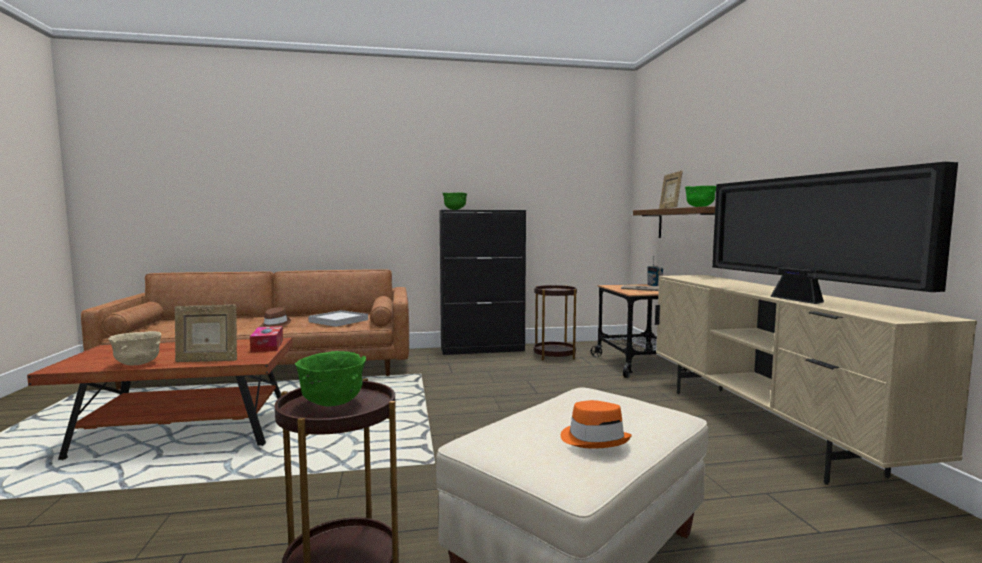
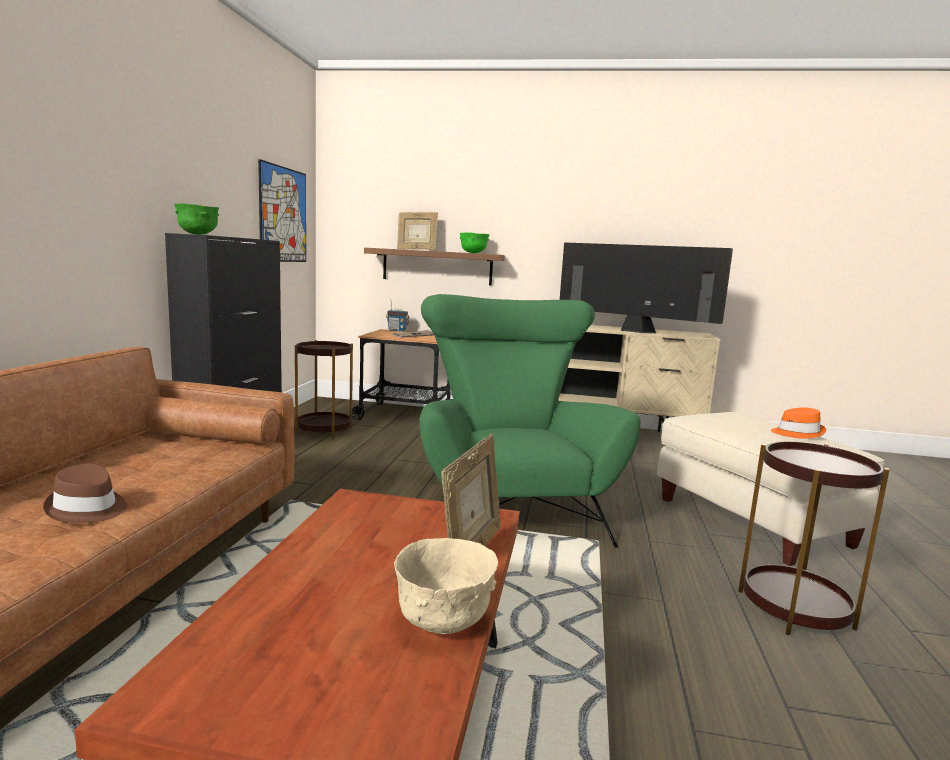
camera: 70 degrees left, 5 degrees up
(267, 346) = (394, 507): tissue box -> none
(332, 404) = (817, 465): green bowl -> none
(338, 321) = (164, 460): white tray -> none
(471, 425) = (508, 508): none -> green armchair
(577, 190) = (283, 215): none -> picture
(800, 300) = (634, 331): television -> television turned 150 degrees counterclockwise

